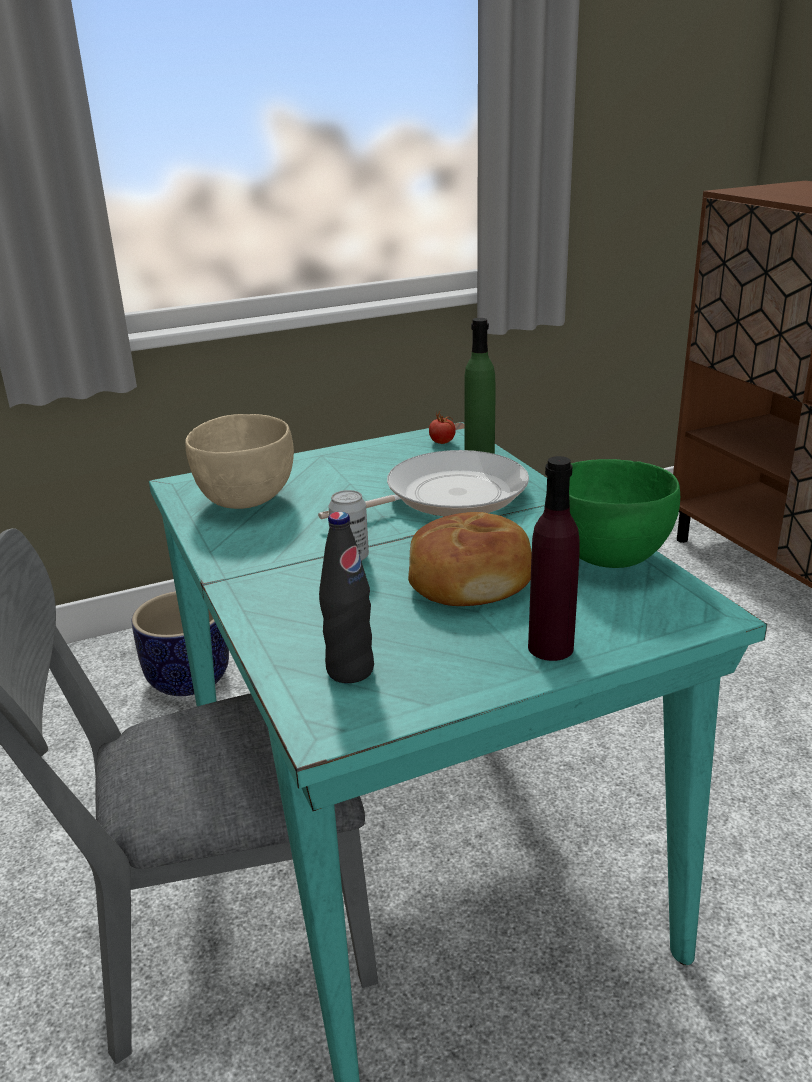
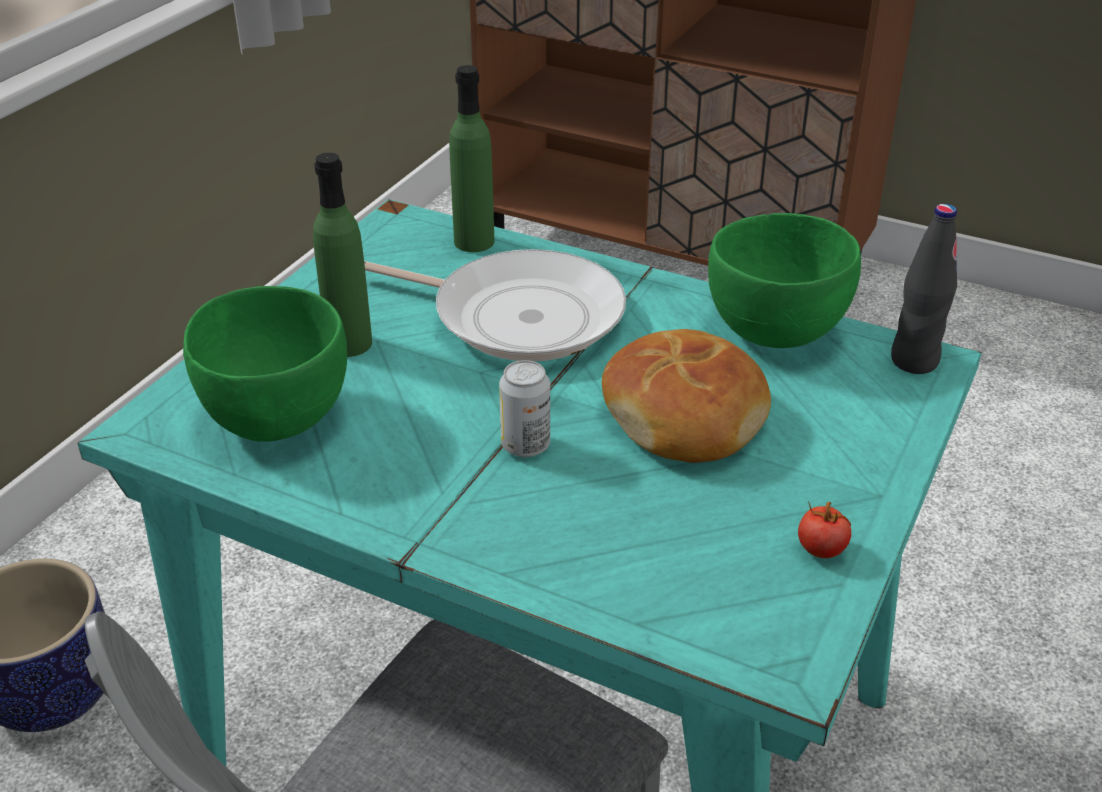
camera: 40 degrees left, 10 degrees up
(247, 500) = (276, 417): beige bowl -> green bowl
(333, 480) = (349, 343): none -> green bottle
(350, 670) = (721, 587): black bottle -> black bottle (914, 361)
(442, 442) = (408, 238): tomato -> tomato (821, 549)
(447, 496) = (518, 315): frying pan -> frying pan turned 90 degrees clockwise
(550, 647) = (859, 463): purple bottle -> none

